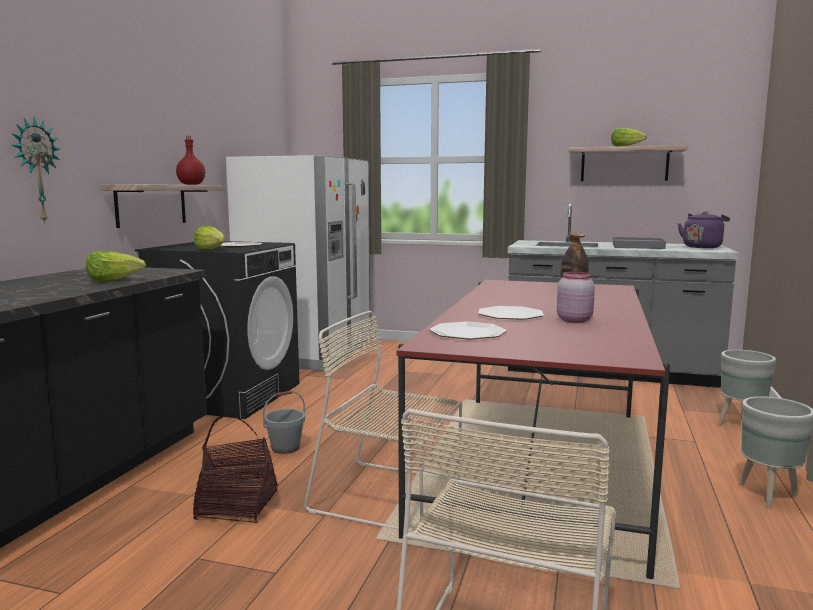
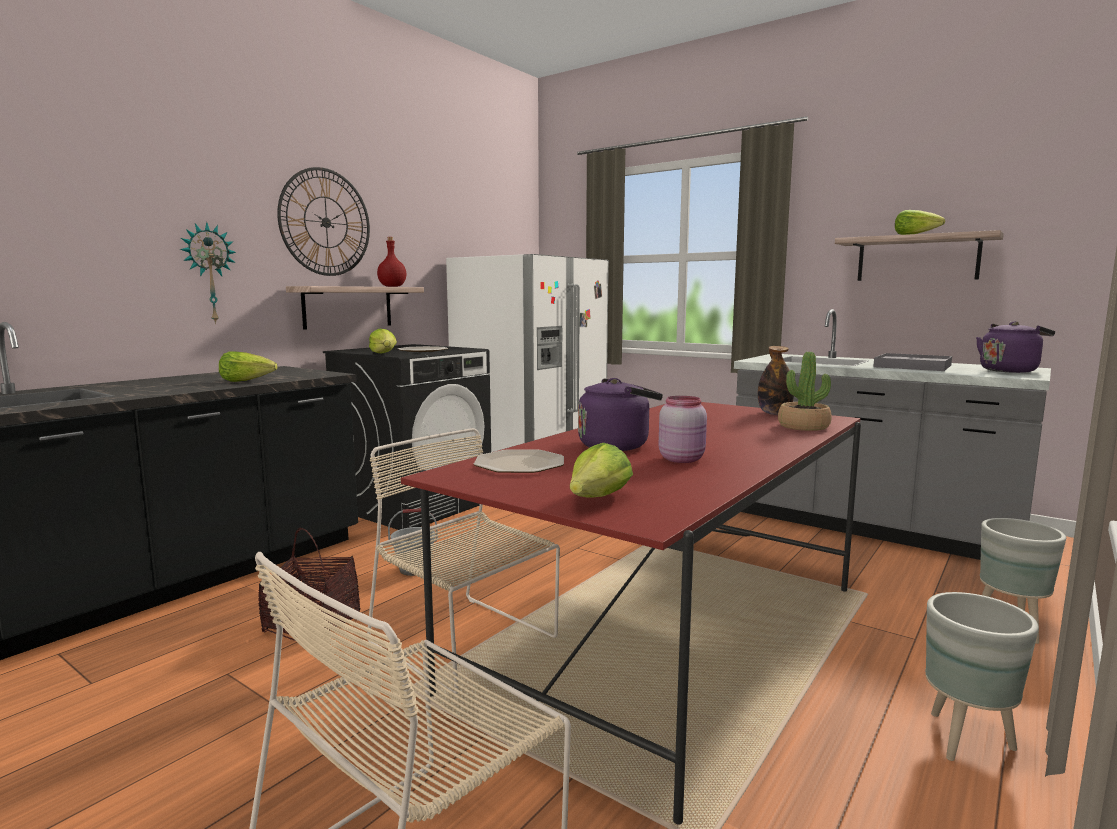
camera: 20 degrees right, 0 degrees up
(131, 120) = (326, 222): none -> wall clock
(511, 315) = (617, 445): plate -> purple kettle
(573, 350) = (598, 499): none -> lettuce
(609, 293) = (803, 427): none -> potted plant

